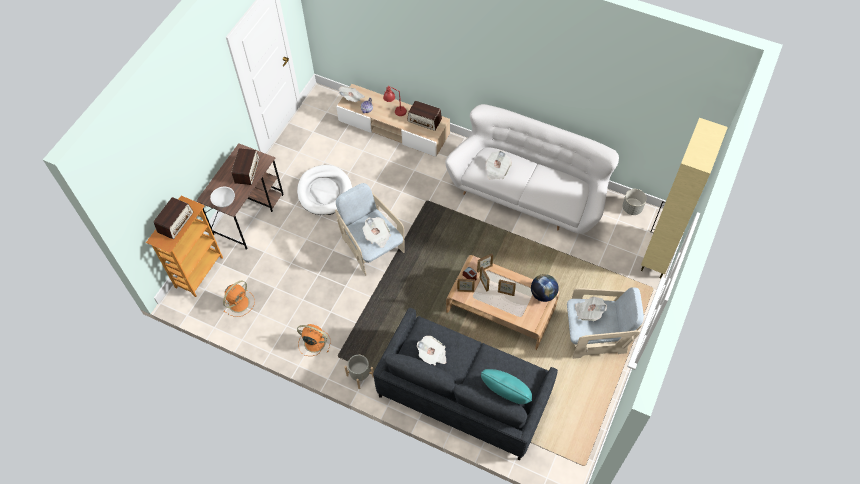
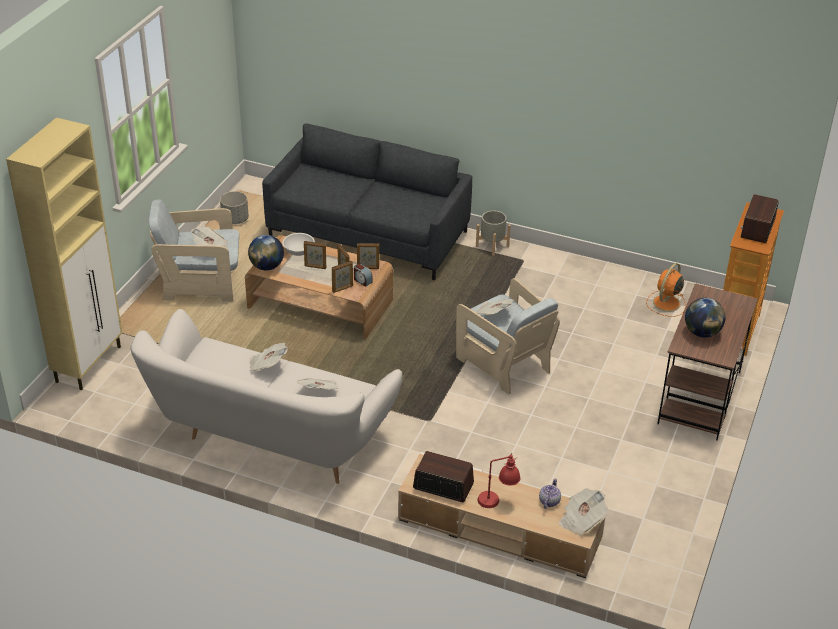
camera: 175 degrees right, 20 degrees down
(224, 201) = (716, 298): white bowl -> white bowl (298, 251)
(247, 171) = (702, 333): radio -> globe
(313, 342) = (556, 271): orange fan -> none
(325, 192) = (593, 428): white dog bed -> none
(432, 355) = (406, 199): newspaper -> newspaper (267, 365)
(505, 395) = (323, 173): turquoise pillow -> none
(632, 208) = (107, 419): grey planter -> grey planter (235, 220)

